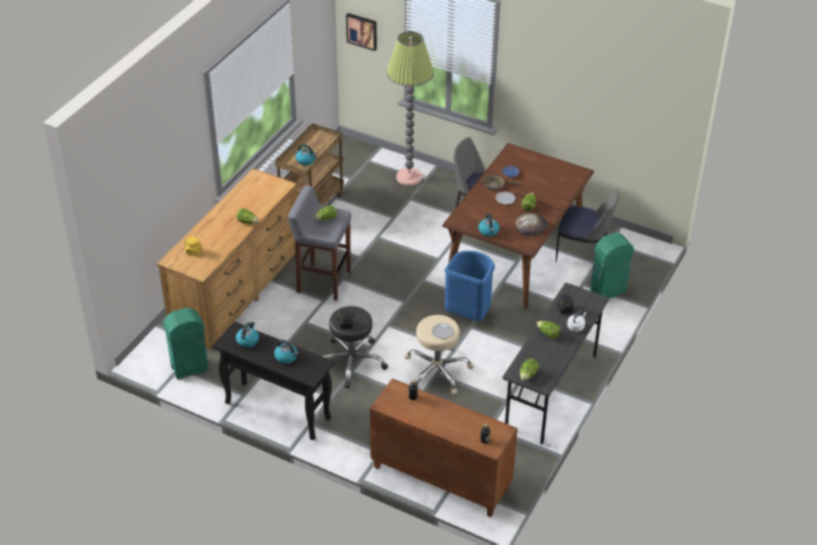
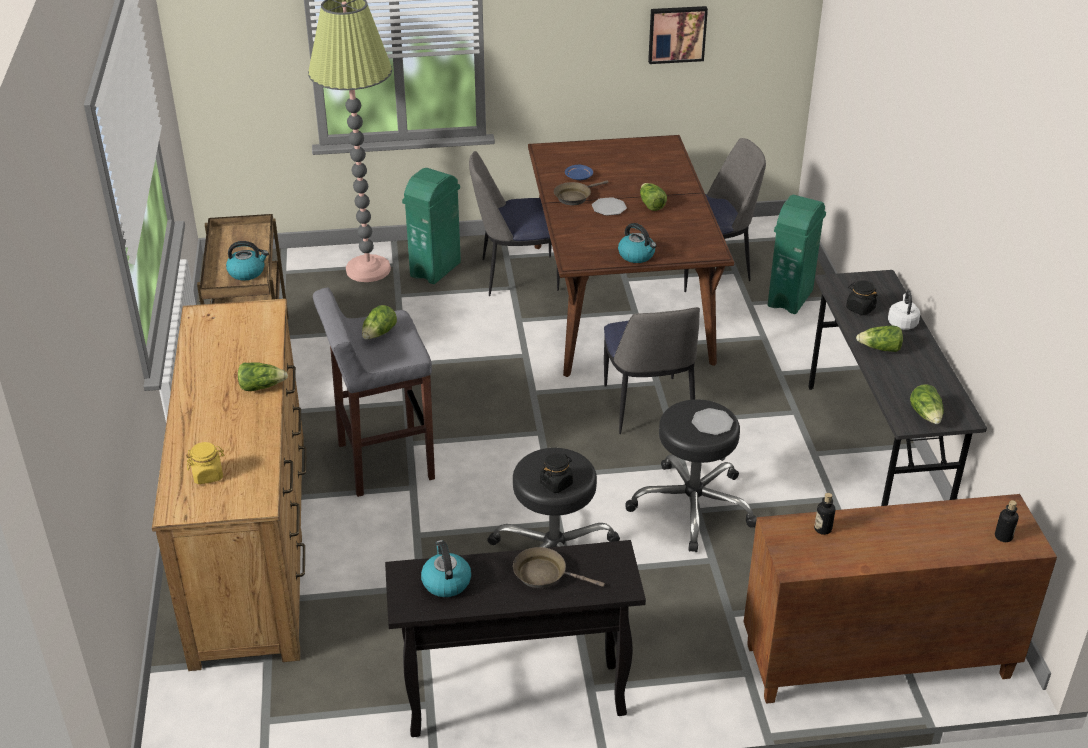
camera: 35 degrees left, 5 degrees down
(190, 368) = (287, 711): green trash can -> green trash can (436, 269)
(286, 357) = (544, 574): kettle -> brown frying pan
(362, 31) = (221, 41): picture -> picture (677, 33)
(437, 371) = (693, 506): beige stool -> black stool
(468, 314) = (648, 407): blue trash can -> chair
(531, 226) = (684, 226): bread -> none

